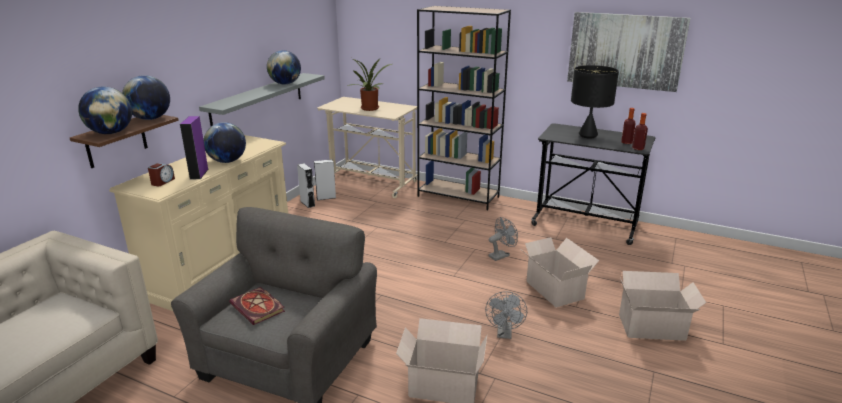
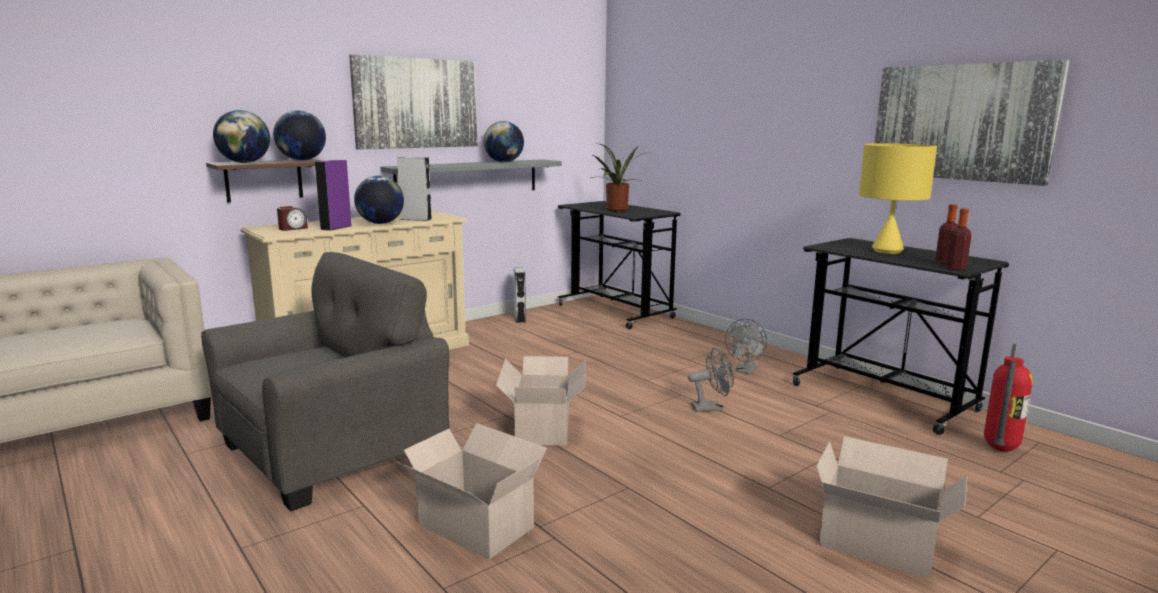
camera: 25 degrees right, 10 degrees down
(217, 46) = (416, 103): none -> picture
(259, 308) = (286, 362): book -> none
(326, 197) = (547, 317): grey speaker -> grey speaker (416, 219)
(371, 182) = (615, 311): beige desk -> black desk
(458, 196) = (716, 340): beige bookcase -> none
(504, 334) = (622, 492): grey fan -> grey fan (745, 371)
(554, 289) = (753, 460): cardboard box -> cardboard box (544, 427)
(588, 136) = (887, 251): black table lamp -> yellow table lamp
(662, 247) = (999, 449): none -> fire extinguisher

